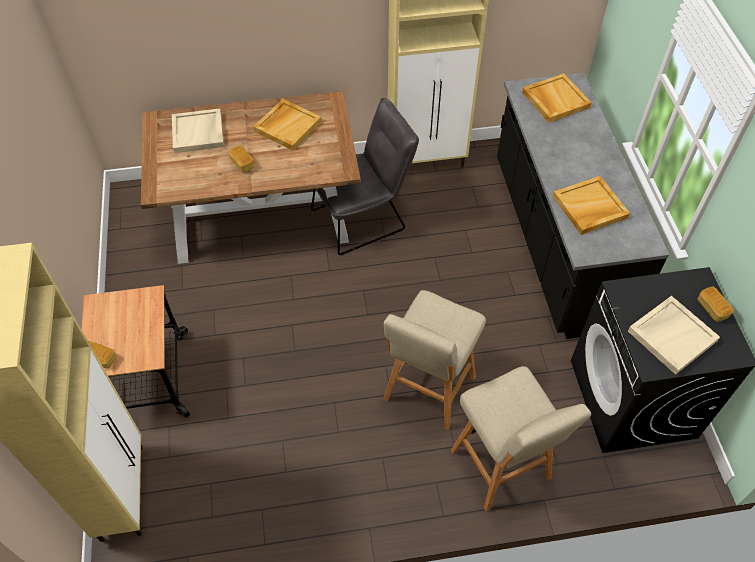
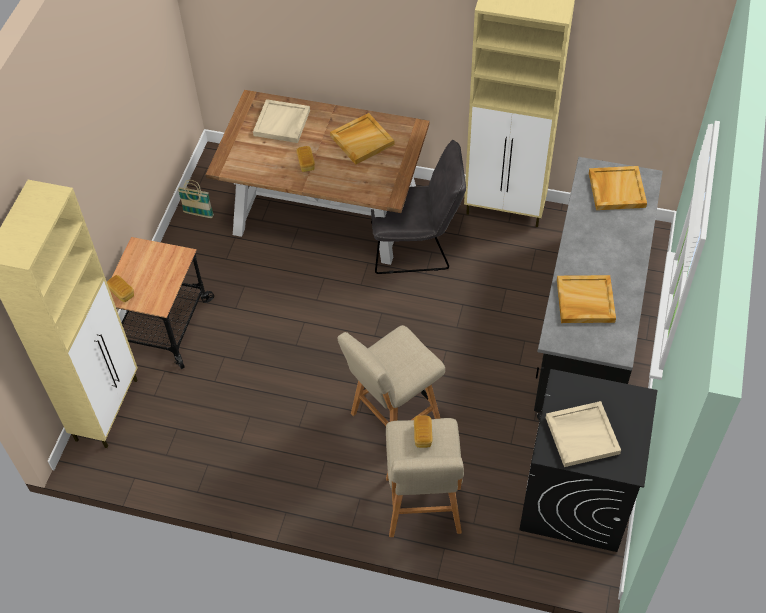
camera: 25 degrees right, 0 degrees up
(132, 254) = (198, 214): none -> basket
(712, 309) = (634, 426): bread -> bread (423, 435)

